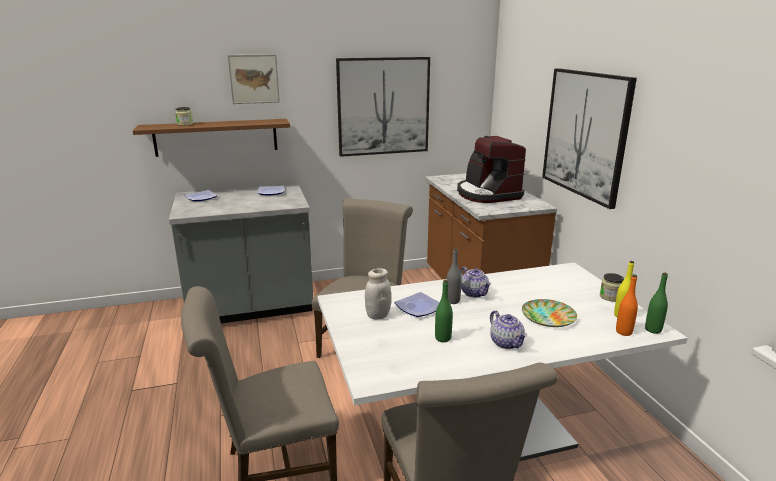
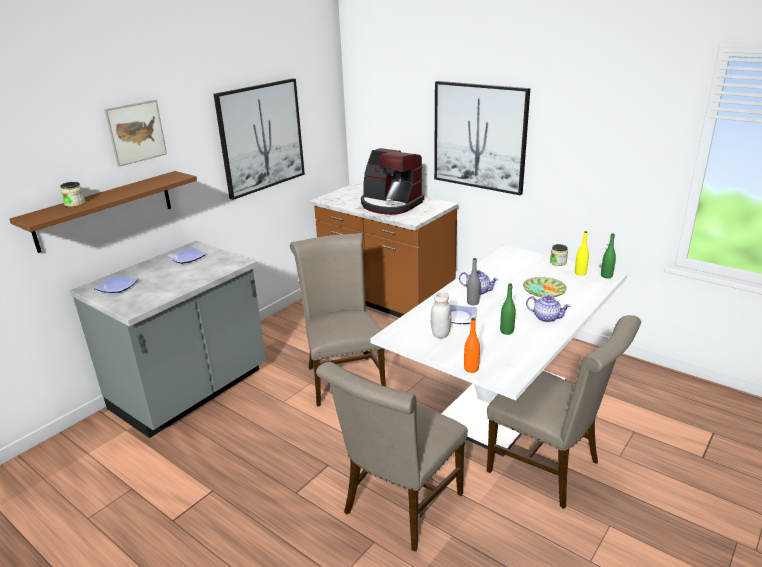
camera: 35 degrees left, 5 degrees up
(623, 332) = (595, 283): orange bottle -> orange bottle (471, 369)

